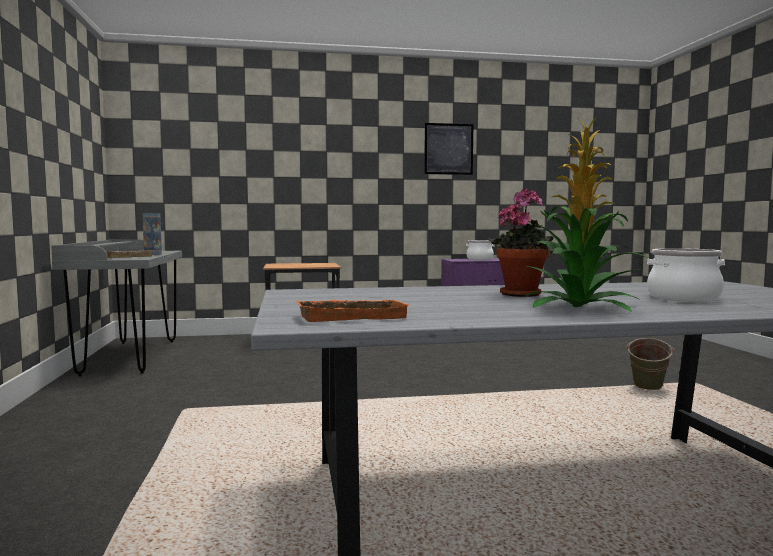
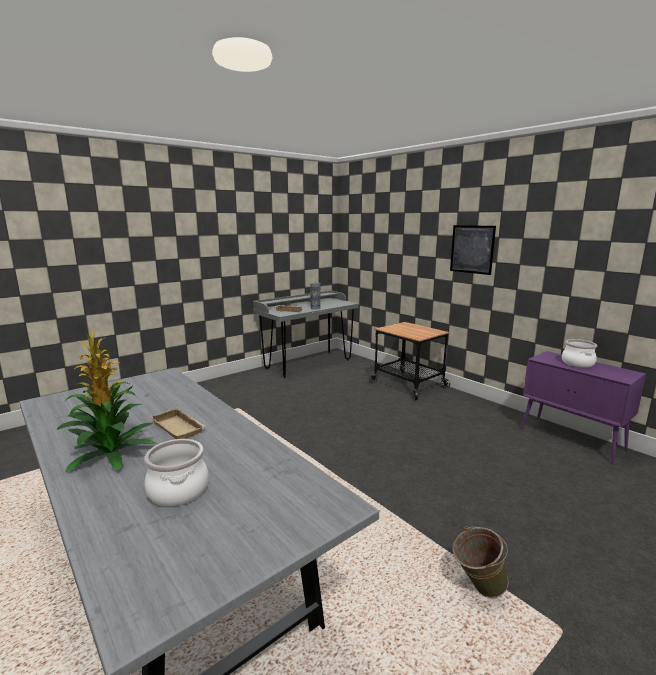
camera: 60 degrees right, 10 degrees up
(352, 316) = (67, 406): orange tray -> none
(448, 149) = (572, 234): picture -> picture (472, 249)
(522, 294) = (180, 428): potted plant -> beige tray

